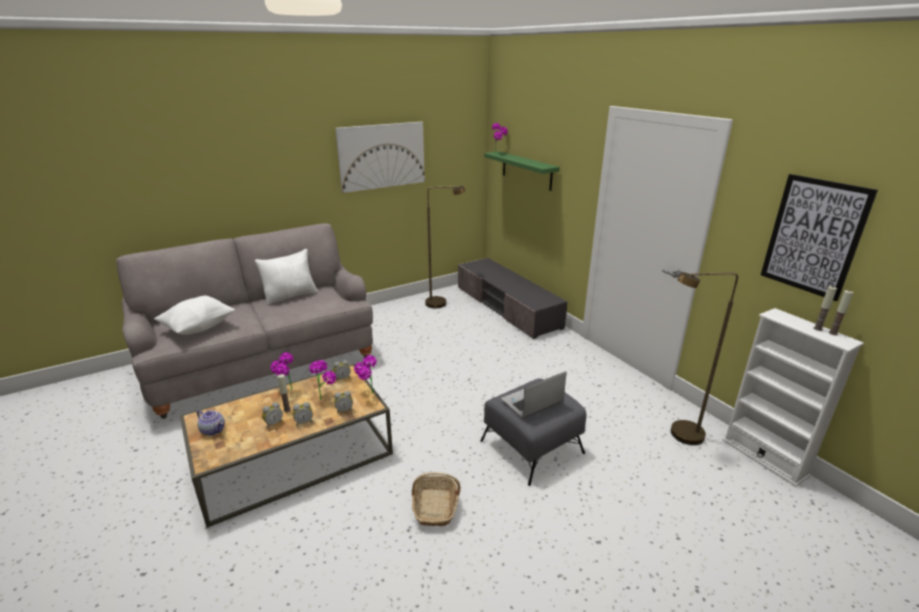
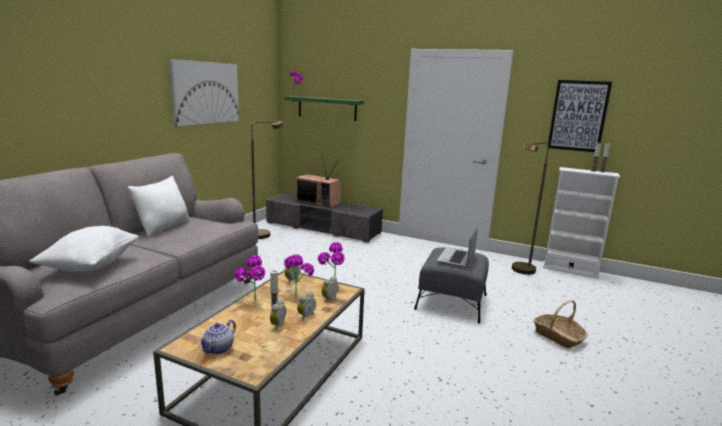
camera: 35 degrees left, 10 degrees down
(214, 430) = (219, 349): teapot -> teapot turned 120 degrees clockwise
(435, 507) = (439, 358): basket -> basket (558, 336)
(506, 278) = (319, 202): none -> television

